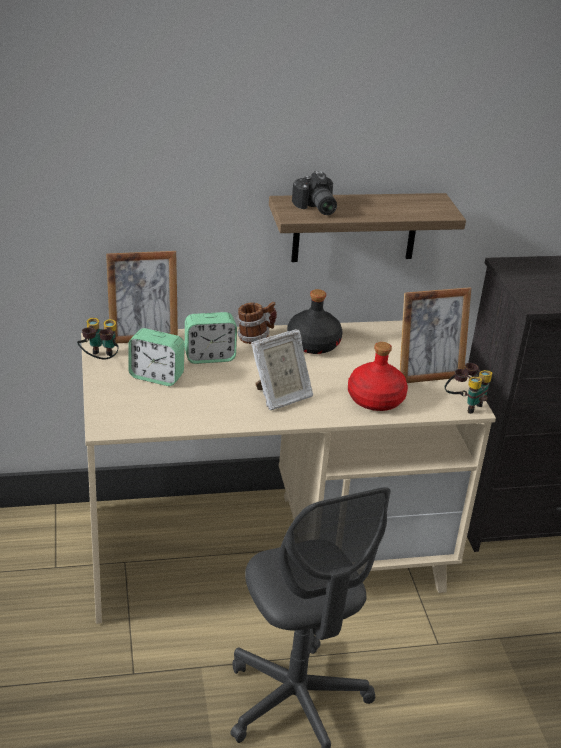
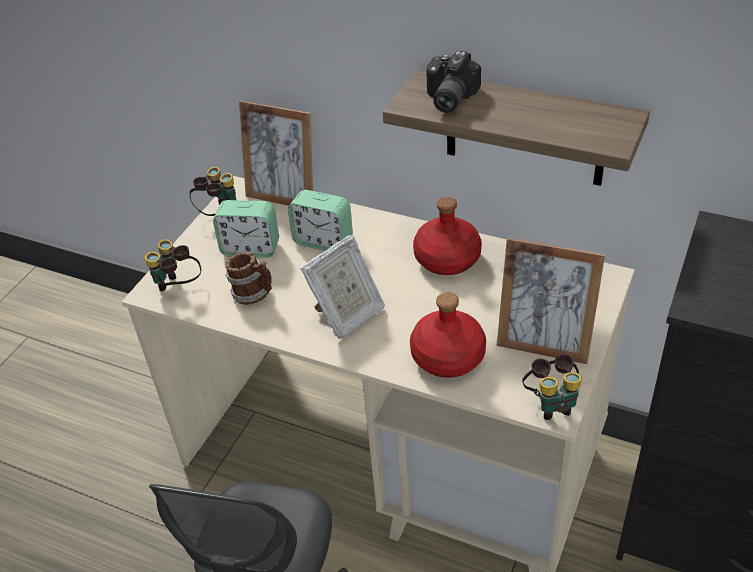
camera: 40 degrees right, 10 degrees up
(126, 417) = (178, 288): none -> binoculars
(156, 376) = (251, 248): alarm clock -> alarm clock turned 45 degrees counterclockwise
(255, 338) = (391, 231): mug -> mug (254, 295)
(280, 396) = (347, 315): picture frame -> picture frame turned 45 degrees counterclockwise
(312, 344) = (446, 258): black bottle -> red bottle

